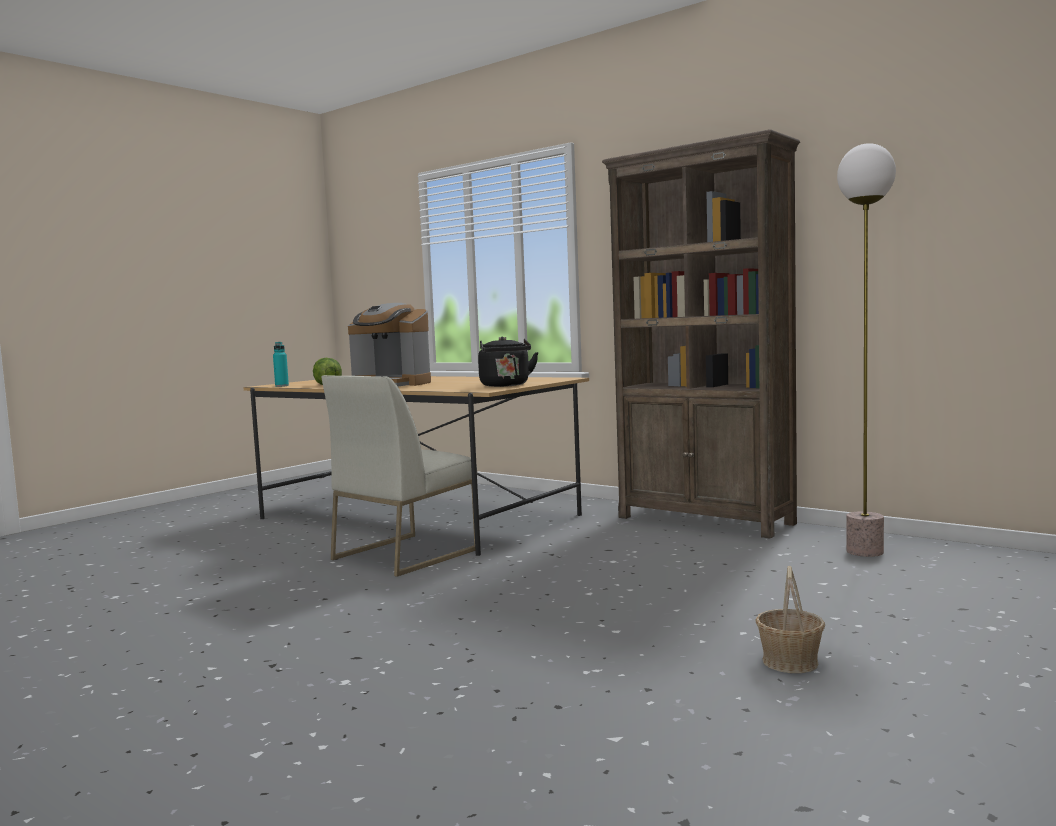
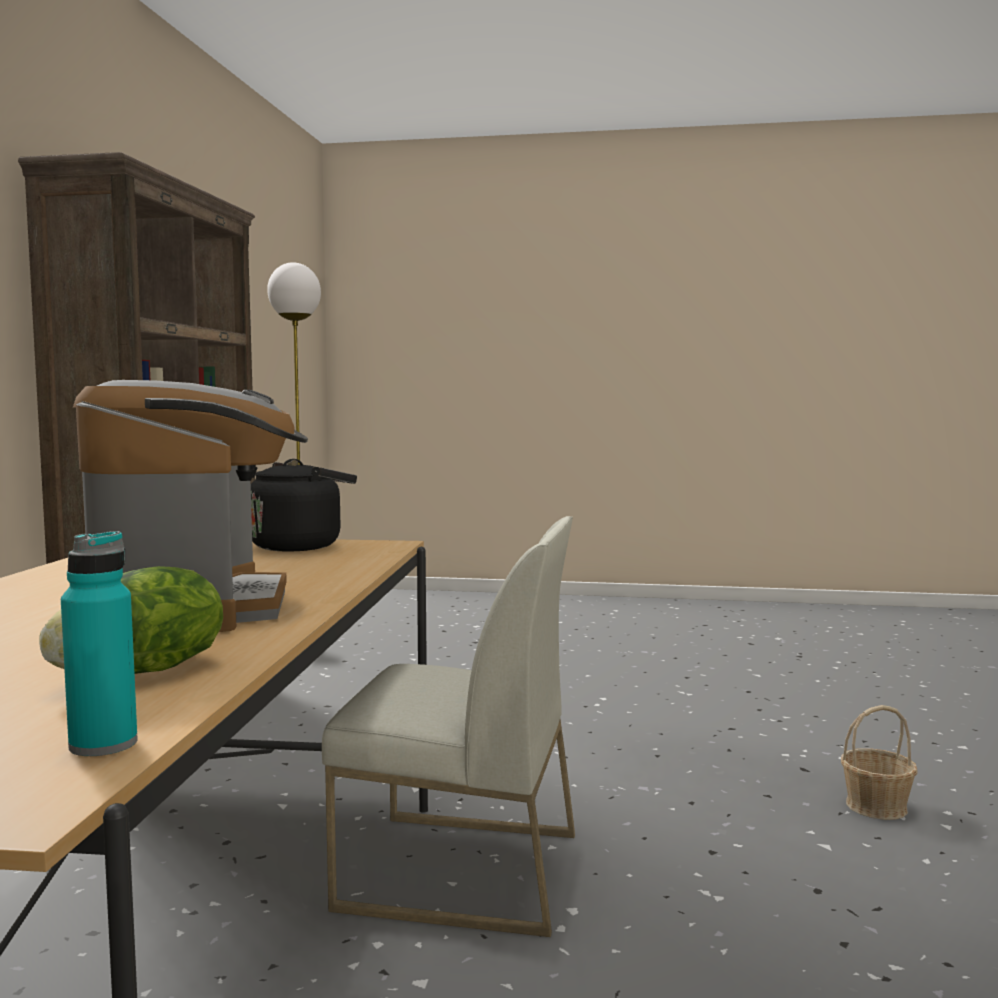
camera: 120 degrees left, 0 degrees up
(789, 662) = (594, 655): basket -> basket (877, 806)

